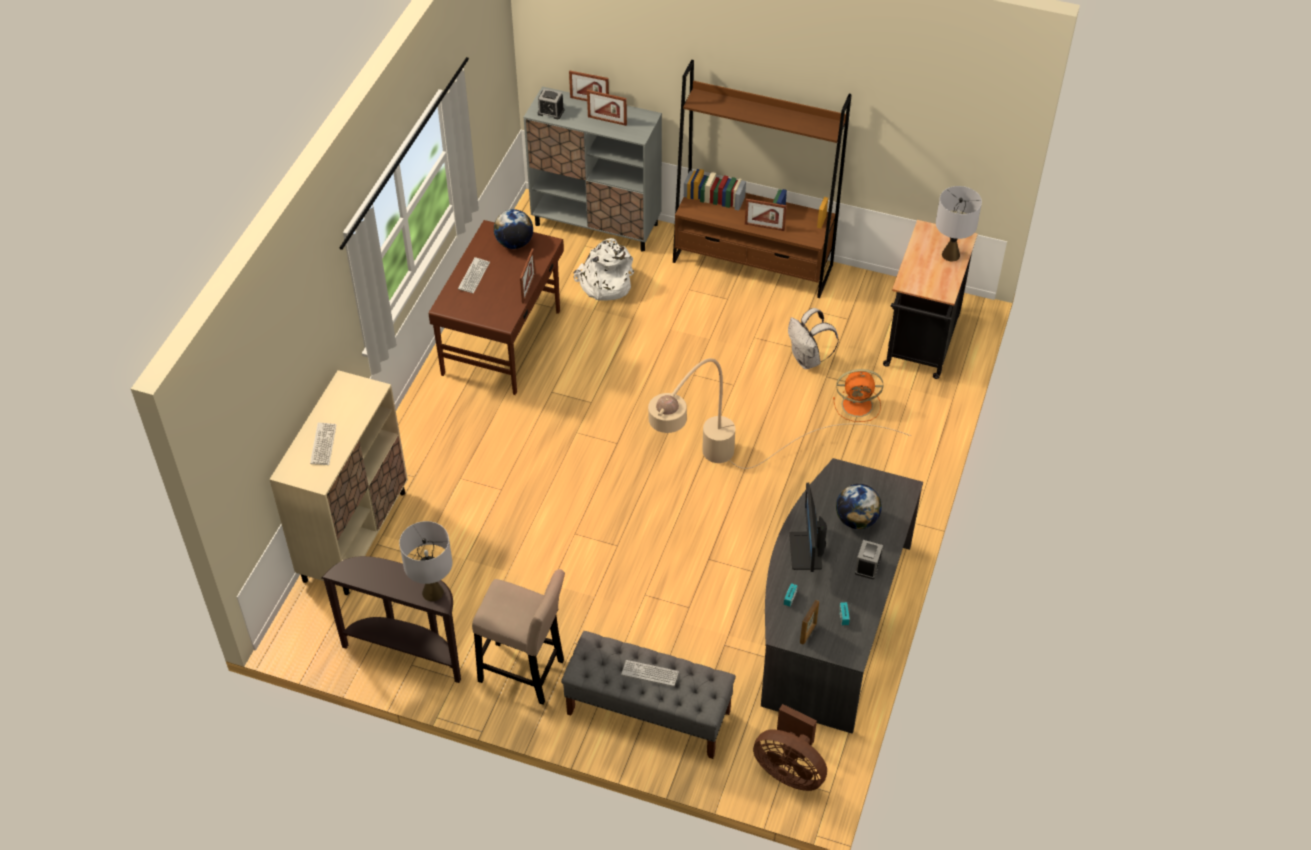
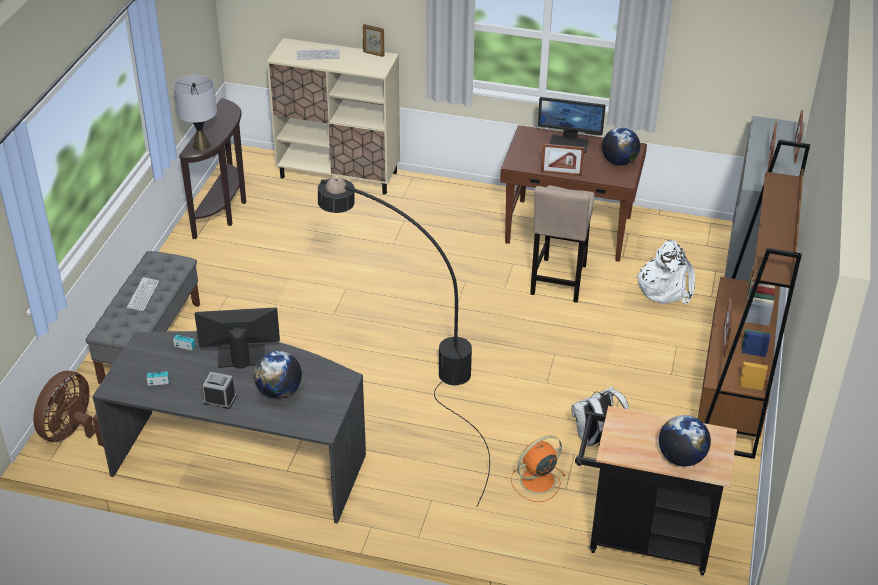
camera: 85 degrees right, 10 degrees down
(474, 276) = (569, 143): keyboard -> monitor
(525, 673) = (198, 271): beige stool -> beige stool (558, 282)
(551, 112) = (766, 130): alarm clock -> none
(719, 484) = (411, 377): beige floor lamp -> black floor lamp
(808, 633) = (142, 359): picture frame -> picture frame (373, 54)
(858, 405) = (536, 481): orange fan -> orange fan turned 60 degrees clockwise
(950, 255) = (681, 458): grey table lamp -> globe

